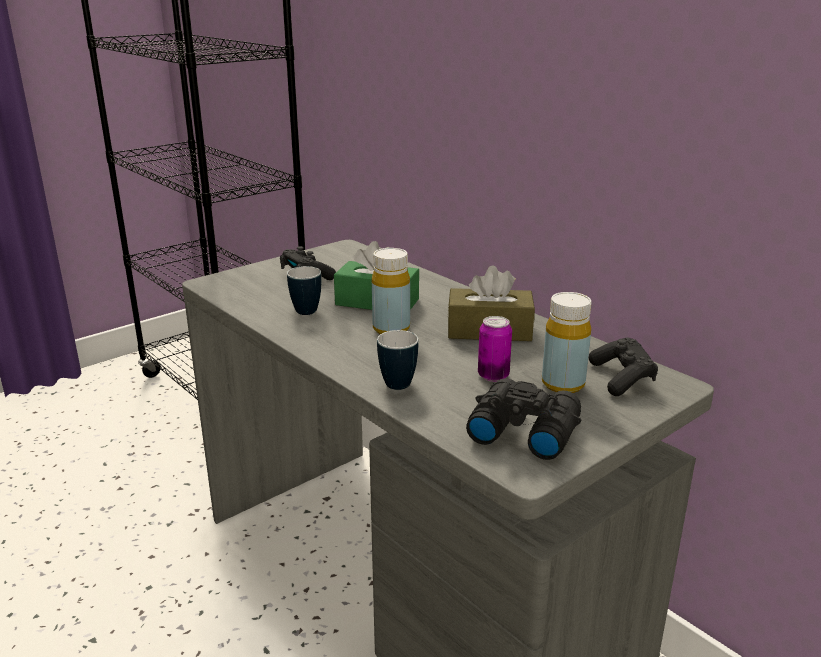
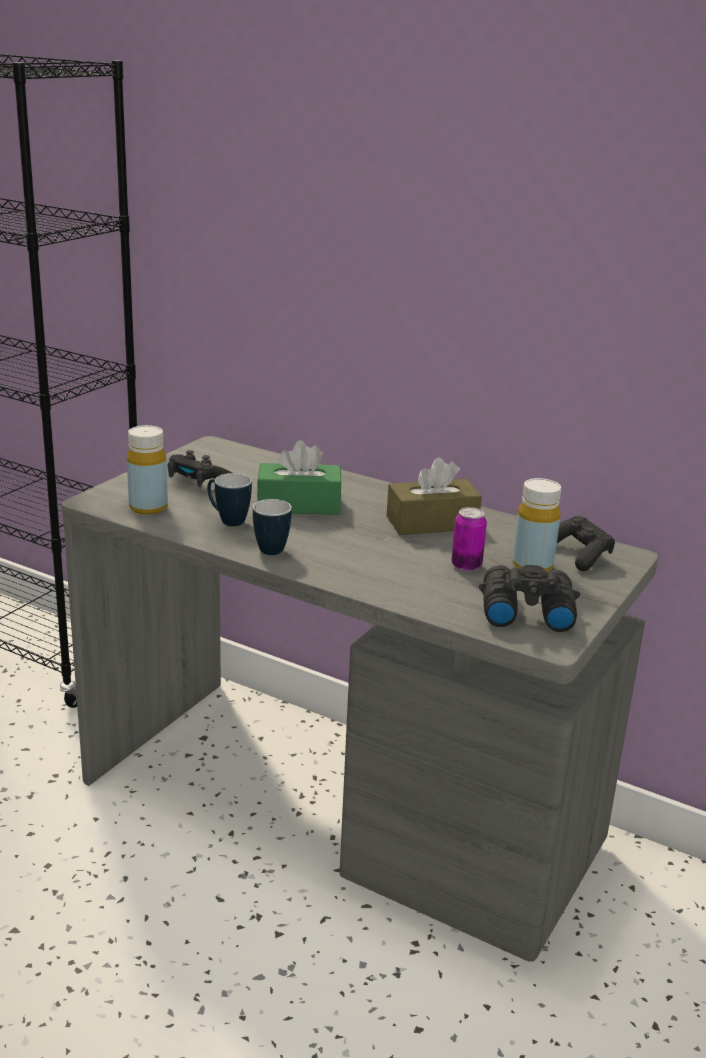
camera: 20 degrees left, 0 degrees up
(391, 329) = (336, 531): yellow bottle -> yellow bottle (148, 507)
(398, 381) = (383, 581): mug -> mug (269, 547)

